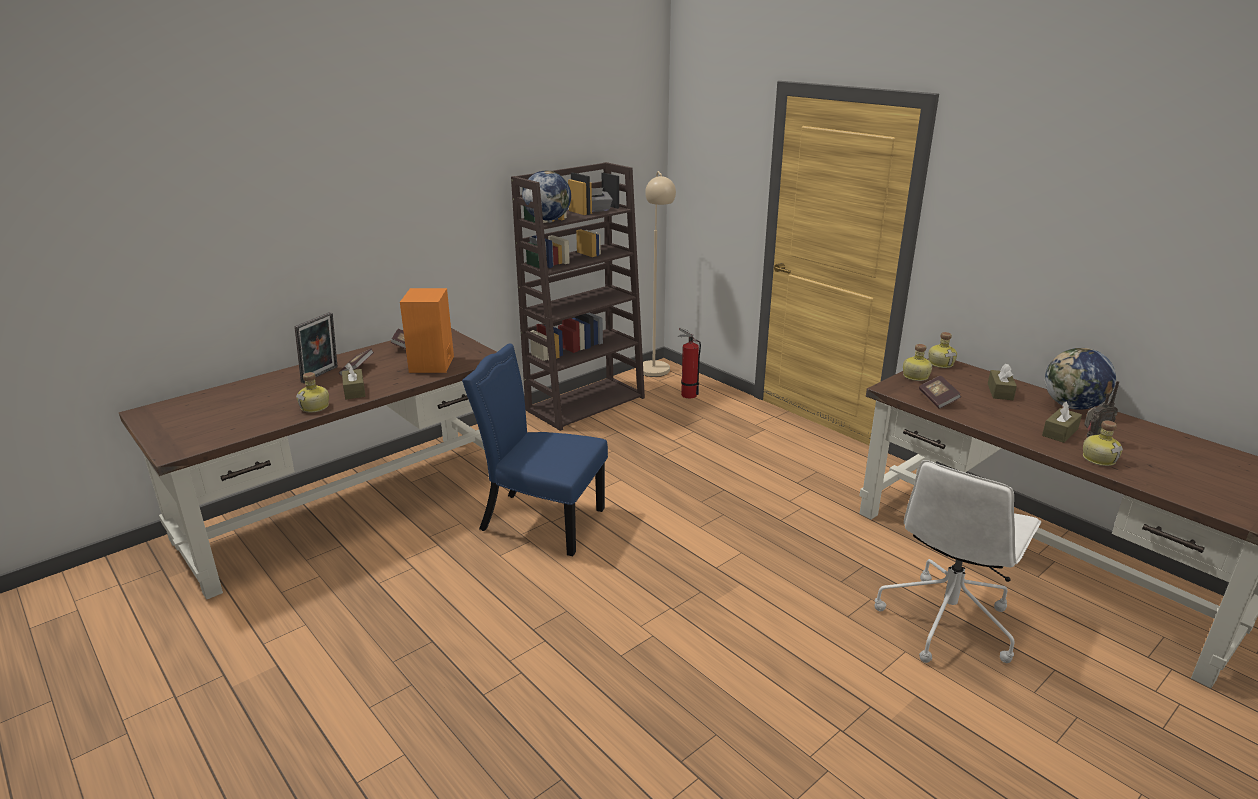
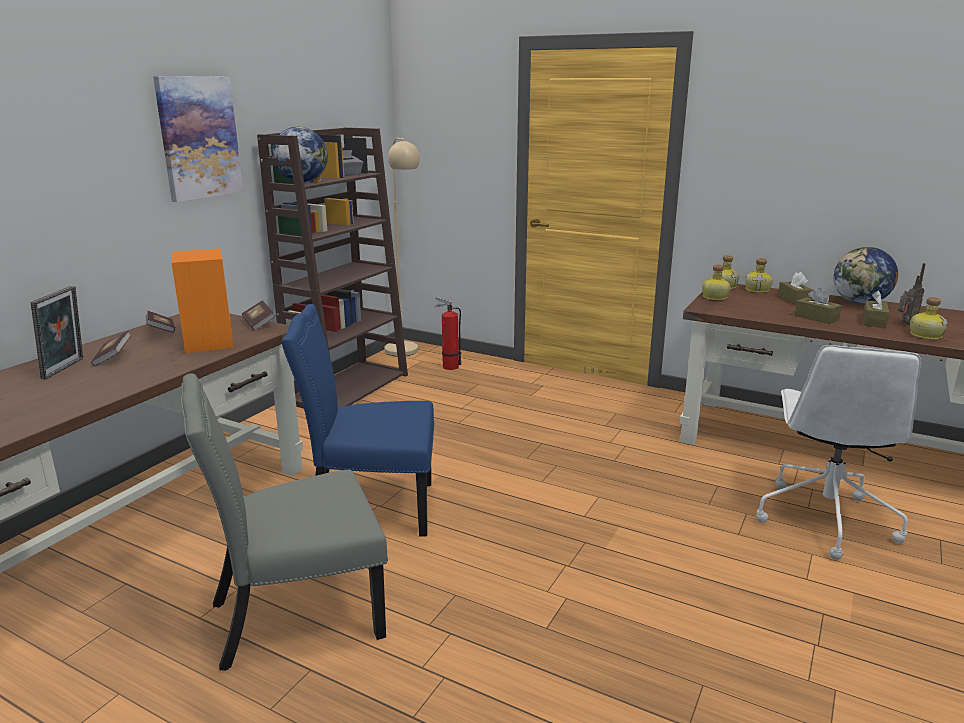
camera: 20 degrees left, 5 degrees down
(316, 407) = (81, 401): bottle -> bottle (758, 290)
(354, 391) = (125, 378): brown tissue box -> brown tissue box (816, 318)
(445, 598) = (300, 615): none -> grey chair
(456, 182) = (198, 138): none -> picture
(938, 400) = (752, 311): book -> book (259, 324)

